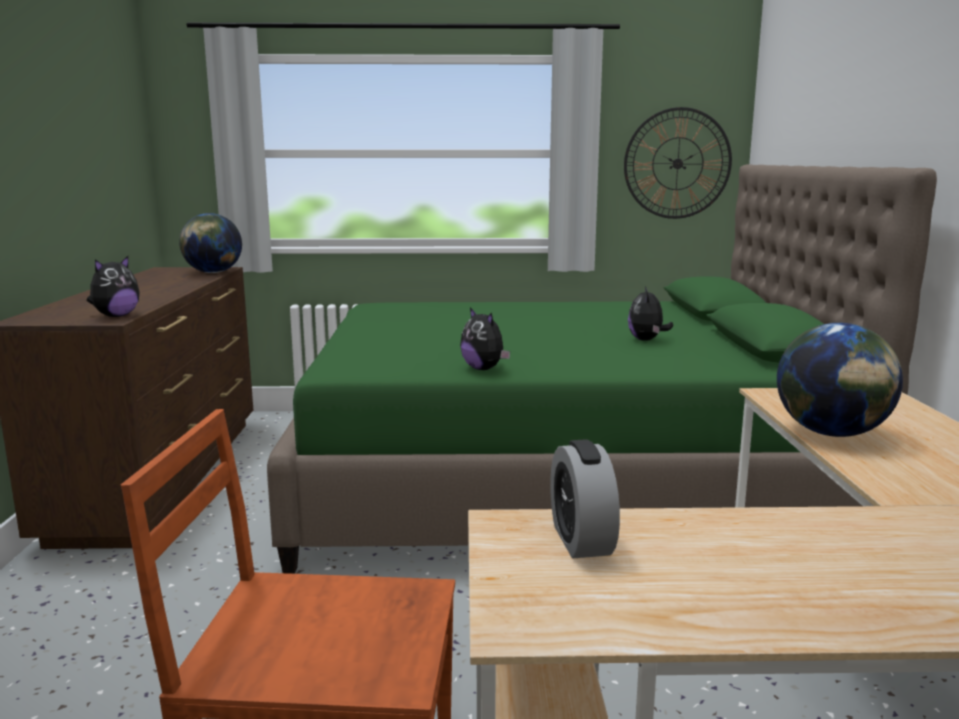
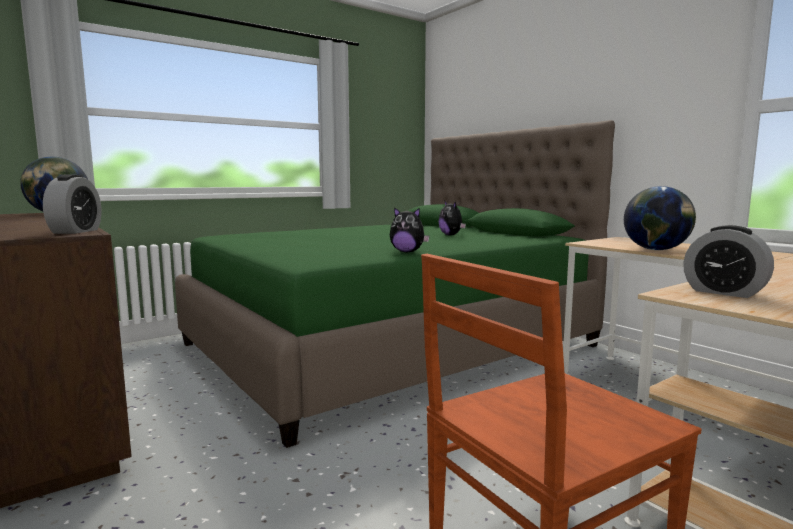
camera: 35 degrees left, 5 degrees down
(116, 316) = (76, 231): plush toy -> alarm clock
(677, 163) = (389, 138): wall clock -> none

